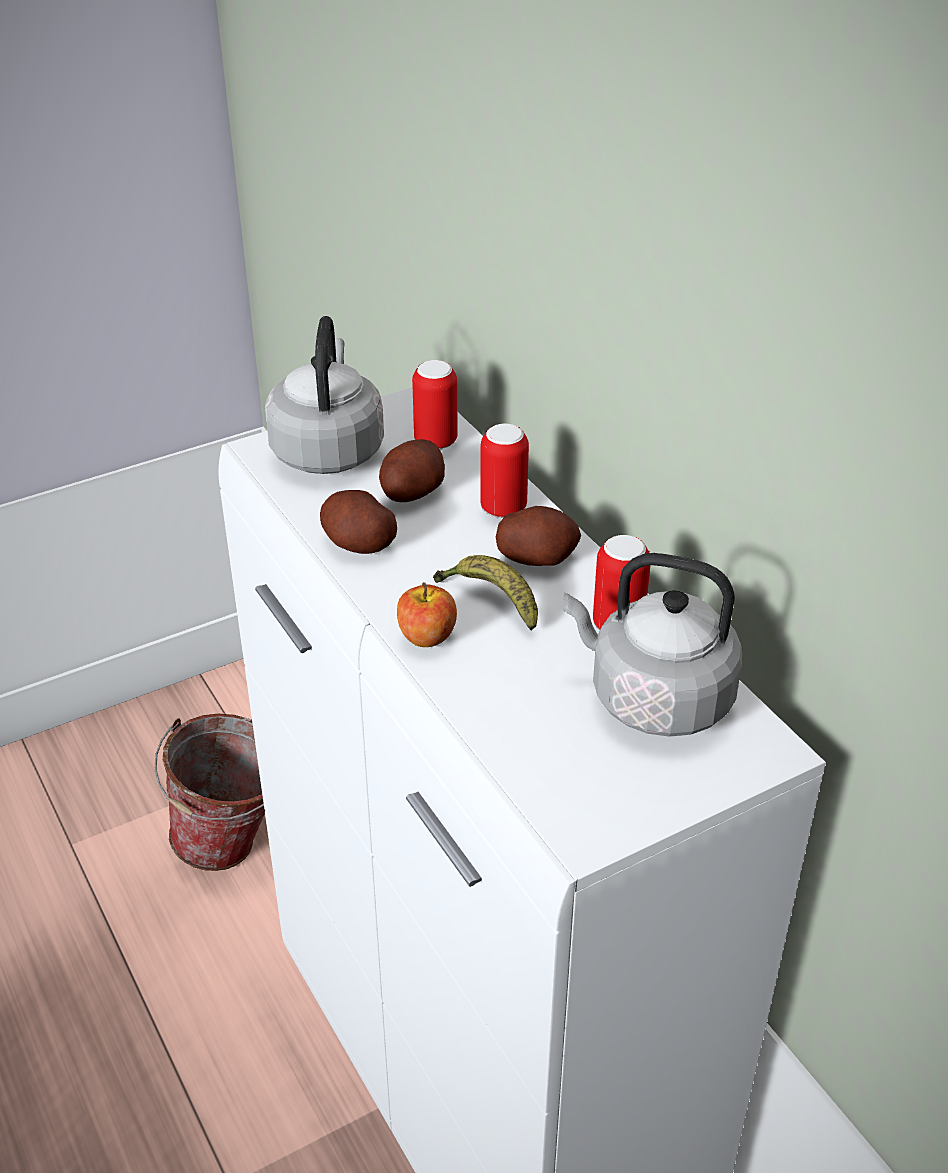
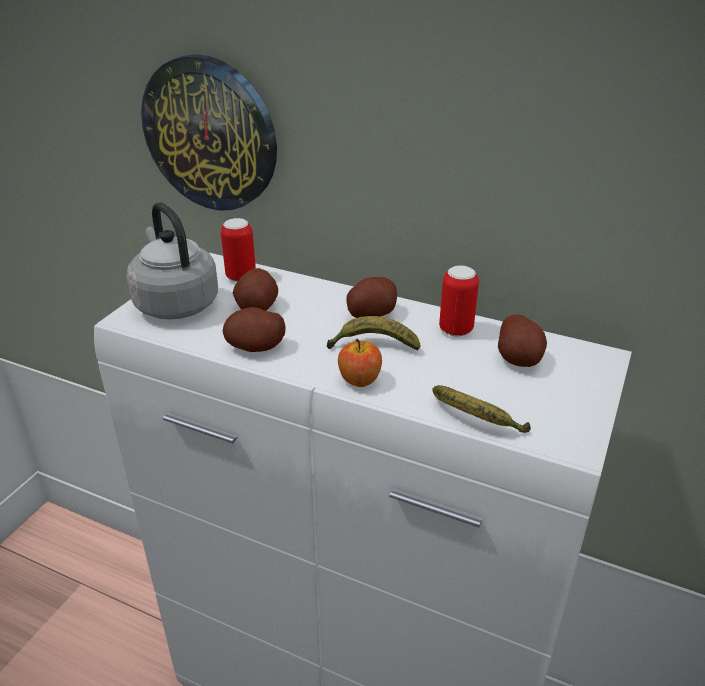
camera: 35 degrees left, 5 degrees down
(234, 846) = (96, 639): bucket -> none
(458, 234) = (211, 134): none -> wall clock
(502, 748) = (475, 420): none -> banana
(503, 508) = (322, 296): can -> none
(653, 698) = (519, 358): grey kettle -> potato

